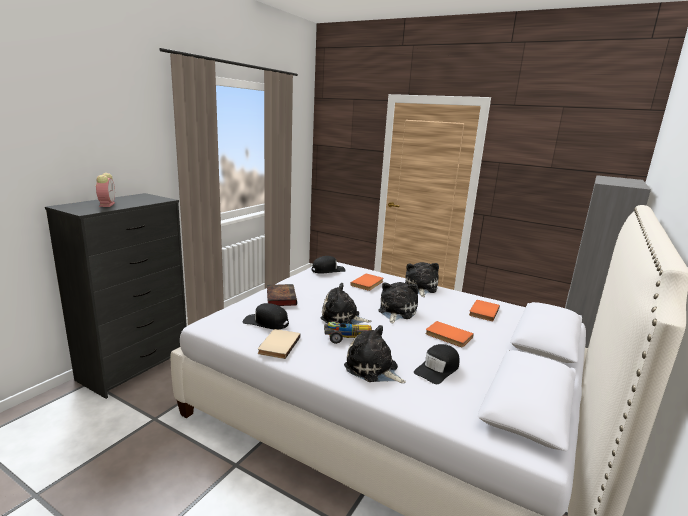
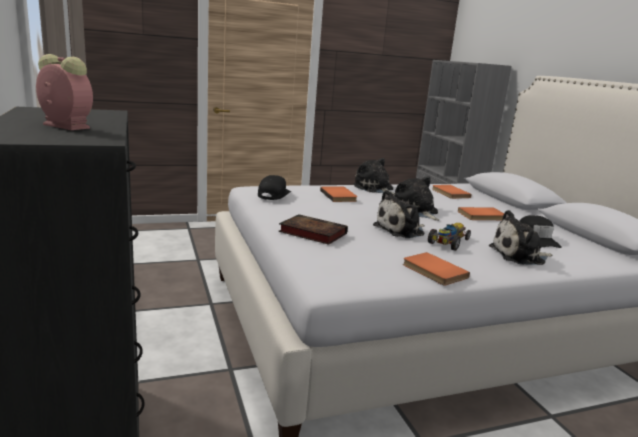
camera: 50 degrees left, 0 degrees up
(266, 322) = (368, 258): black cap -> none
(277, 345) = (433, 271): beige book -> orange book

